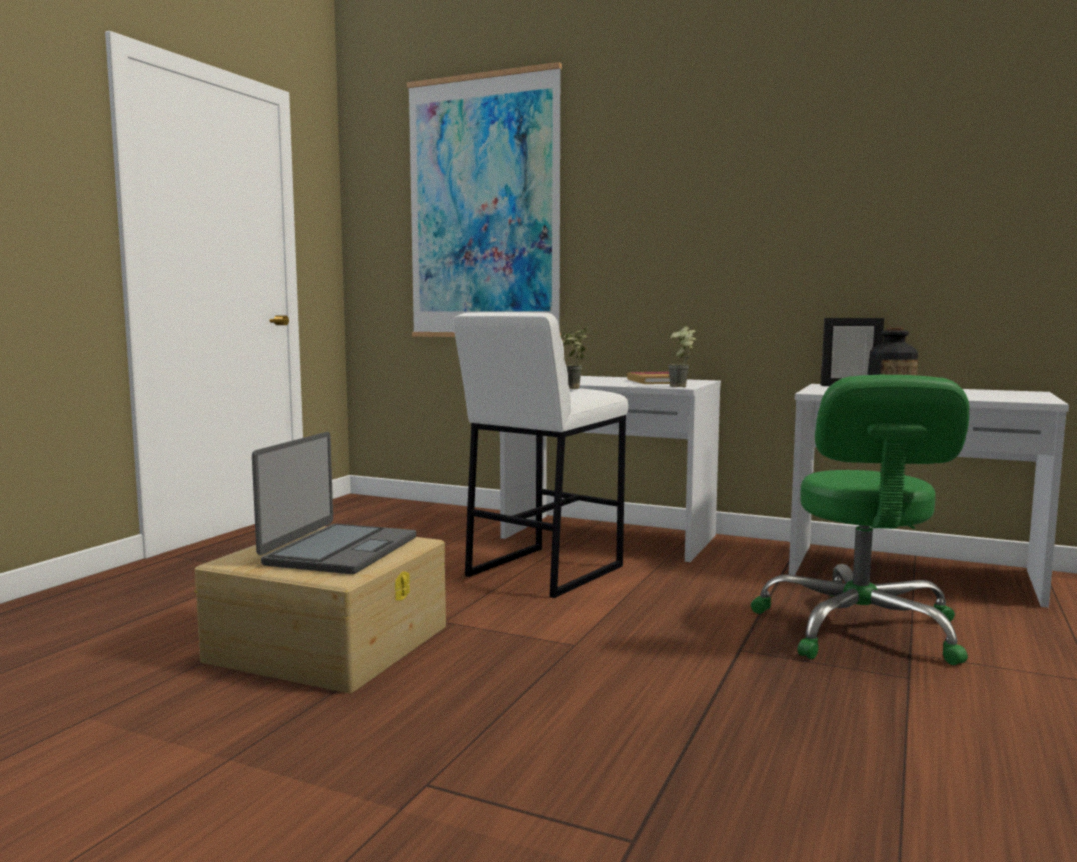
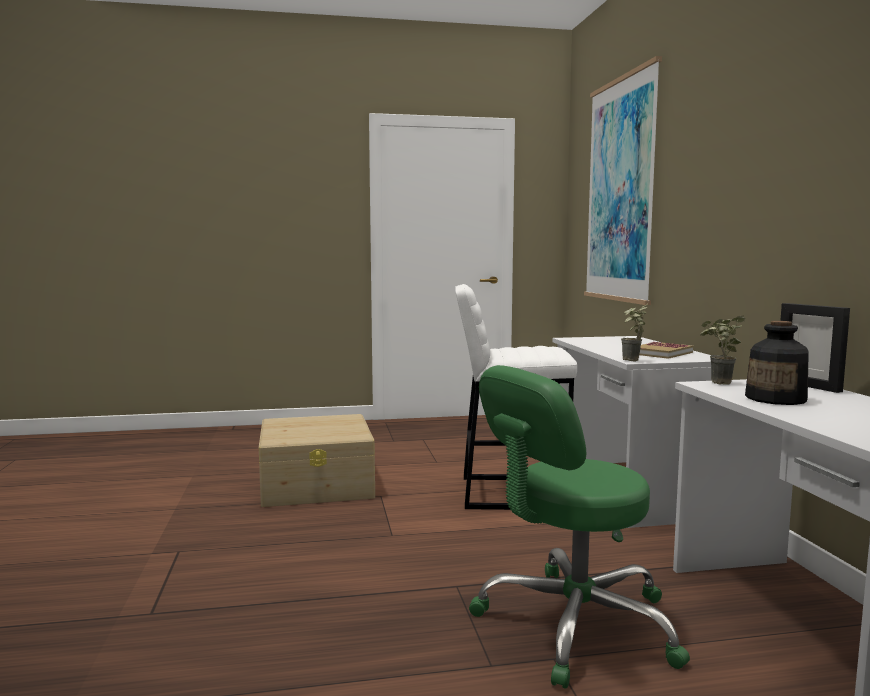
camera: 55 degrees right, 0 degrees up
(339, 551) = (318, 429): laptop -> none
(571, 389) = (539, 349): potted plant -> potted plant (717, 383)

